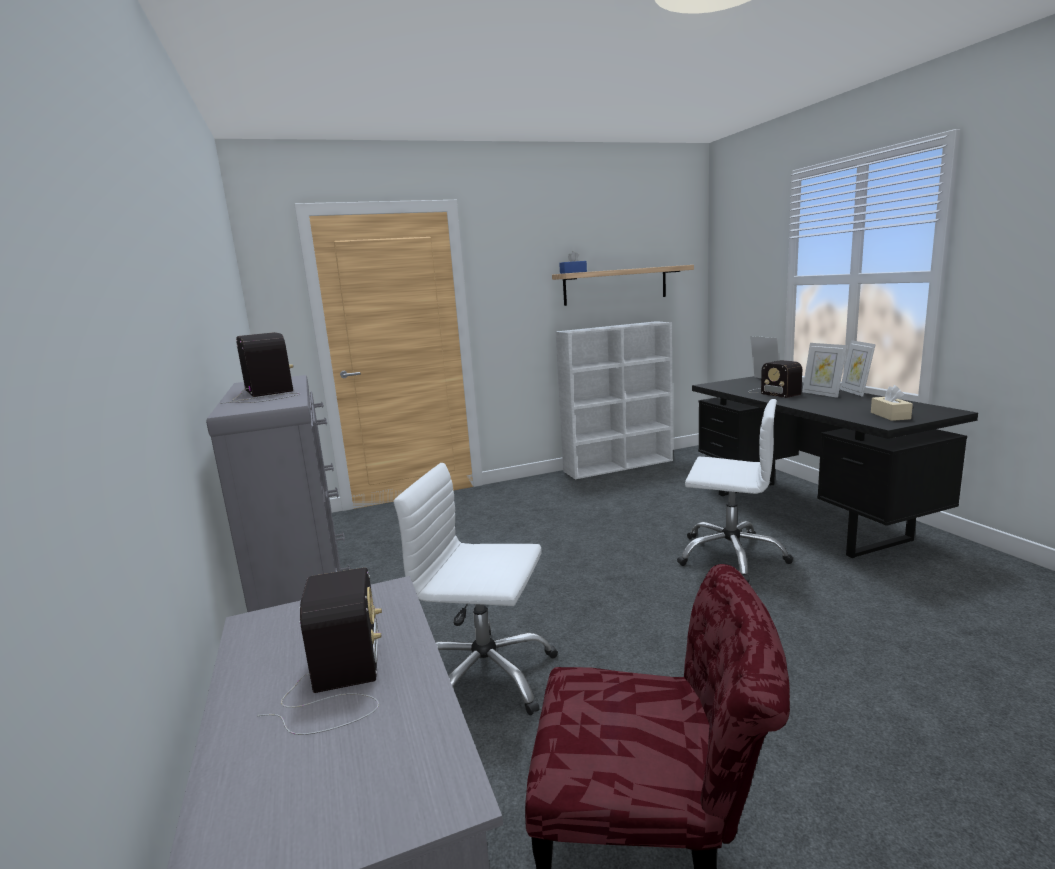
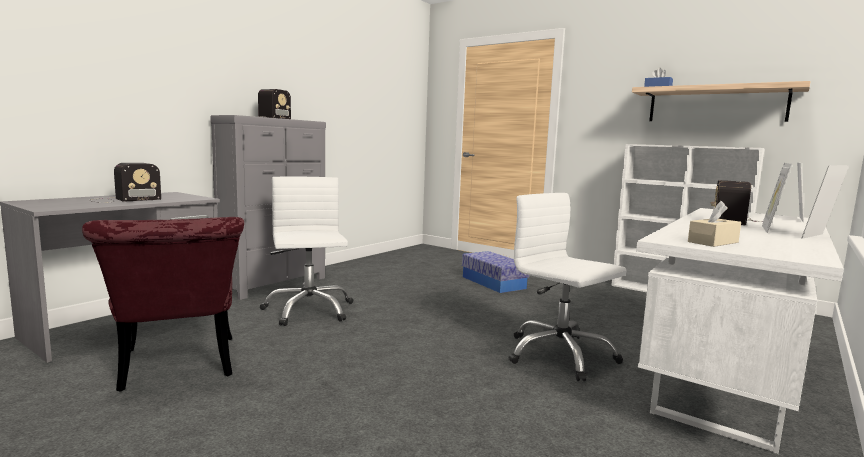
camera: 55 degrees right, 5 degrees down
(507, 525) = (493, 282): none -> storage box
(731, 555) = (559, 355): white office chair -> white office chair turned 150 degrees clockwise
(806, 515) = (727, 382): black desk -> white desk

